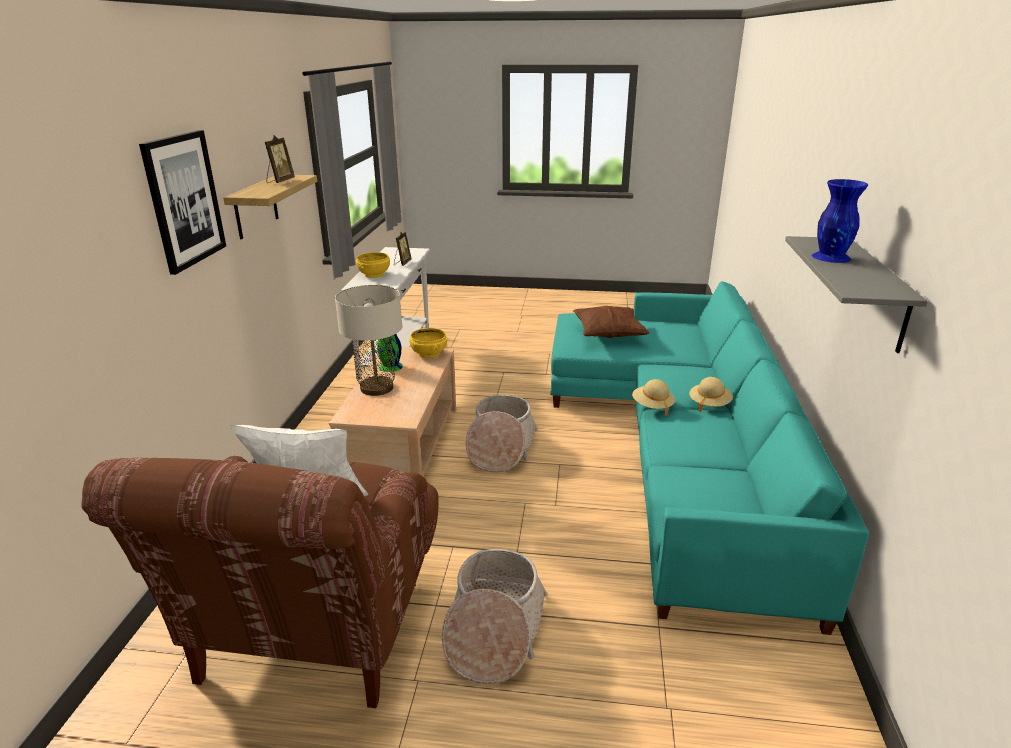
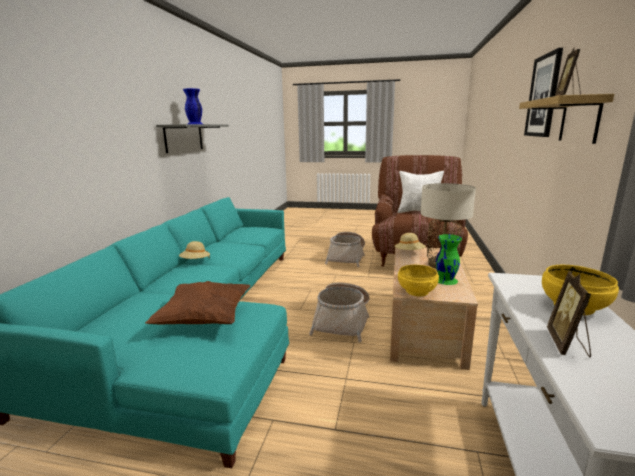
camera: 175 degrees left, 10 degrees down
(652, 406) = (235, 263): beige hat -> beige hat (409, 253)

